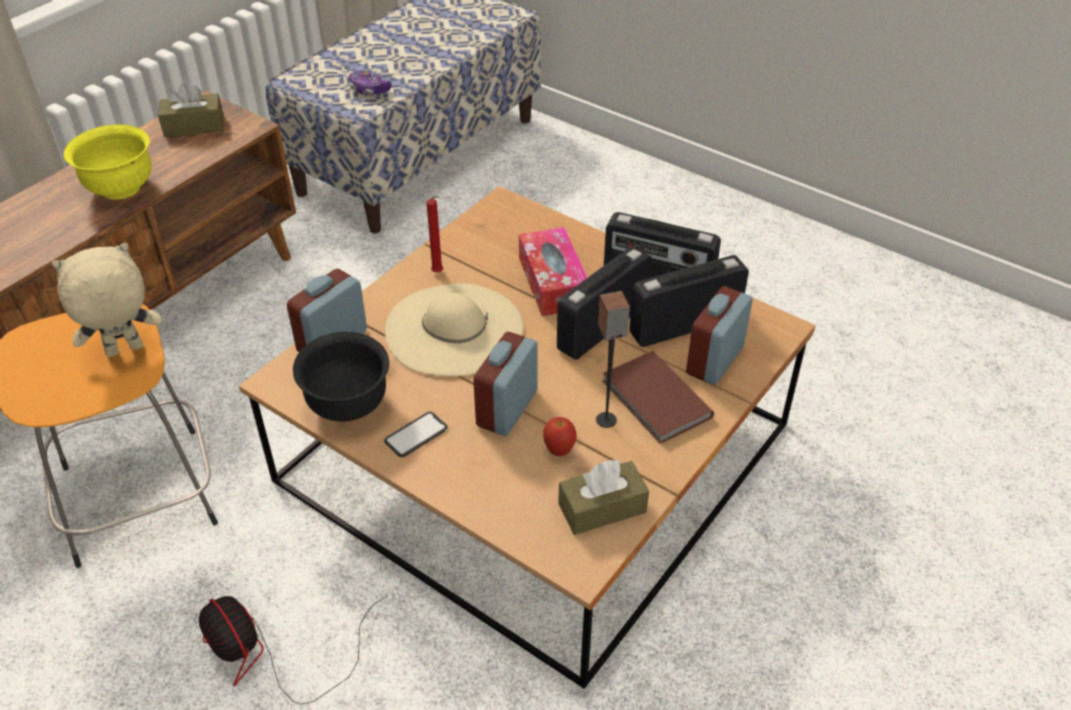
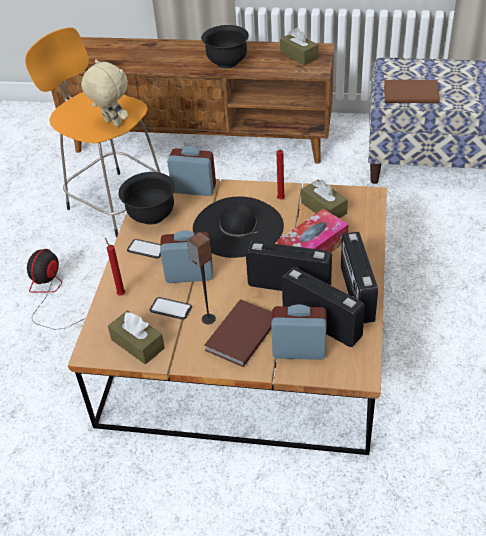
camera: 65 degrees right, 0 degrees up
(120, 188) = (227, 62): yellow bowl -> black bowl
(369, 90) = (410, 93): game controller -> brown book
(454, 329) = (238, 227): beige hat -> black hat
(487, 494) = (120, 294): none -> red candle
(489, 245) = (324, 208): none -> brown tissue box
(559, 450) = (171, 309): apple -> phone

